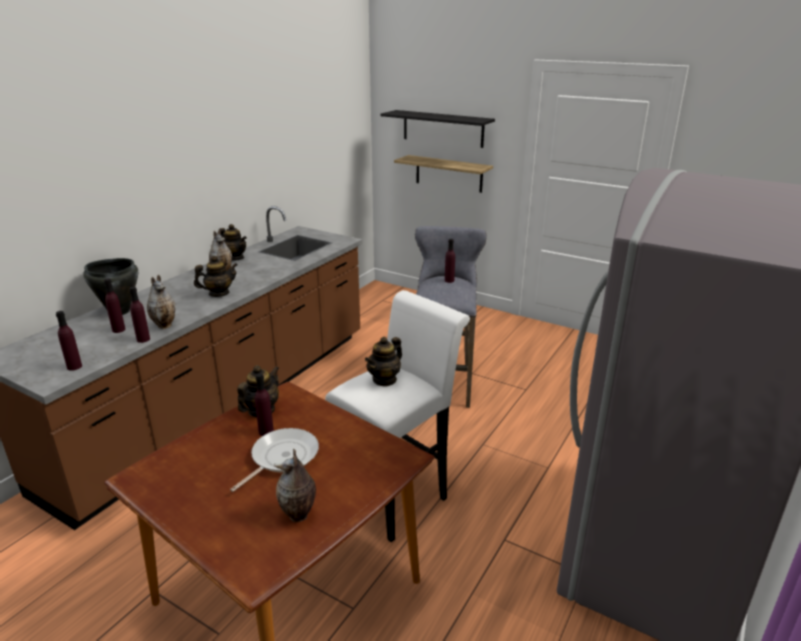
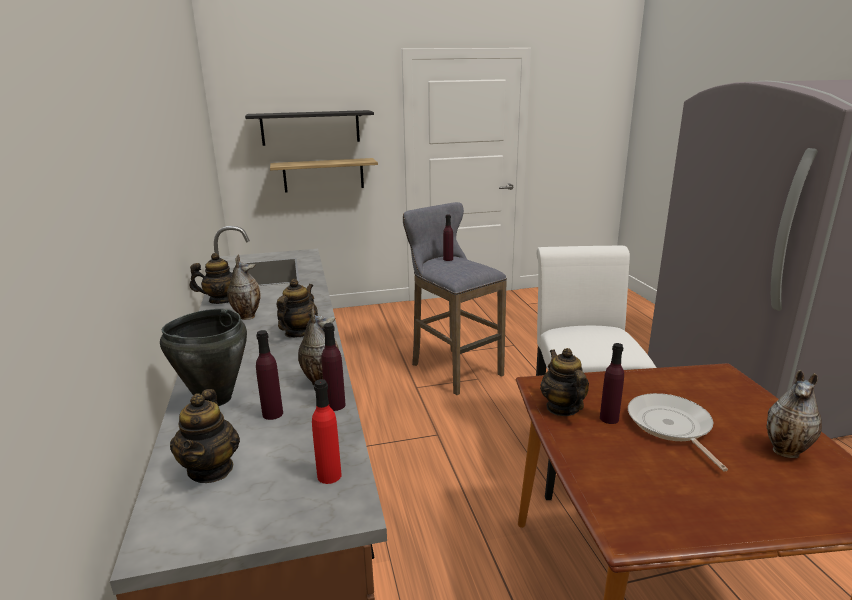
camera: 45 degrees left, 5 degrees down
(74, 367) = (329, 475): purple bottle -> red bottle
(384, 379) = (582, 336): teapot -> teapot (211, 469)

